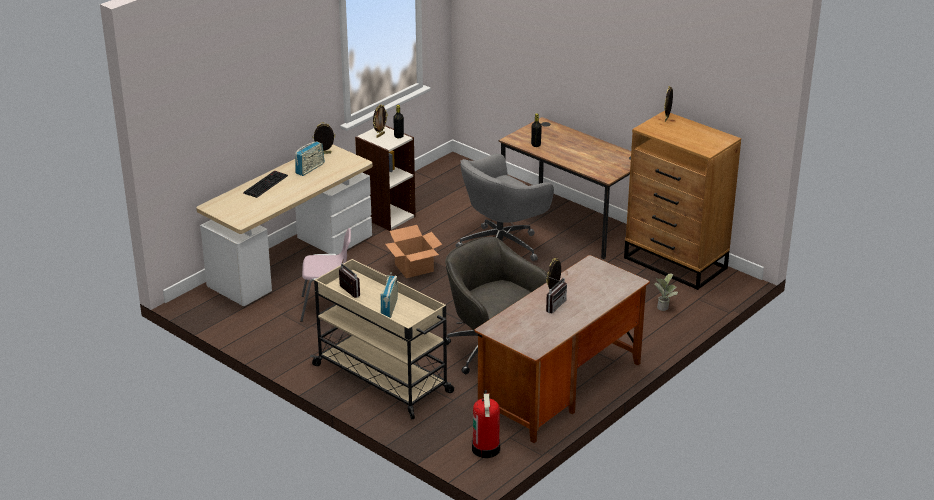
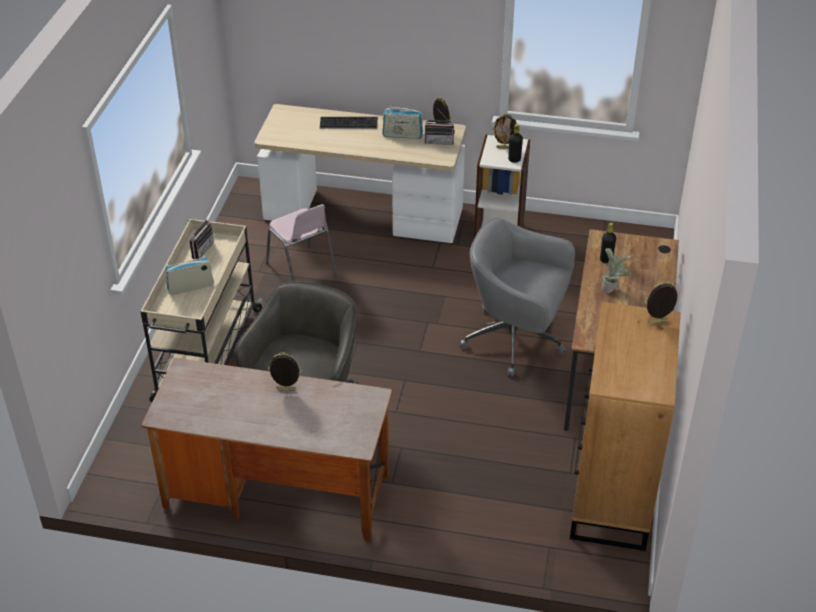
camera: 60 degrees right, 10 degrees up
(414, 267) = (420, 295): cardboard box -> none
(486, 449) = (133, 475): fire extinguisher -> none
(553, 305) = (260, 398): radio -> radio (439, 141)
(664, 306) = (507, 521): potted plant -> potted plant (612, 289)

